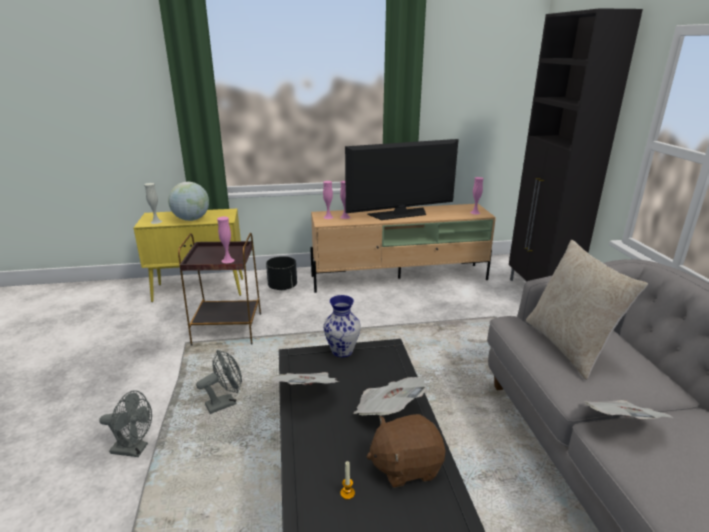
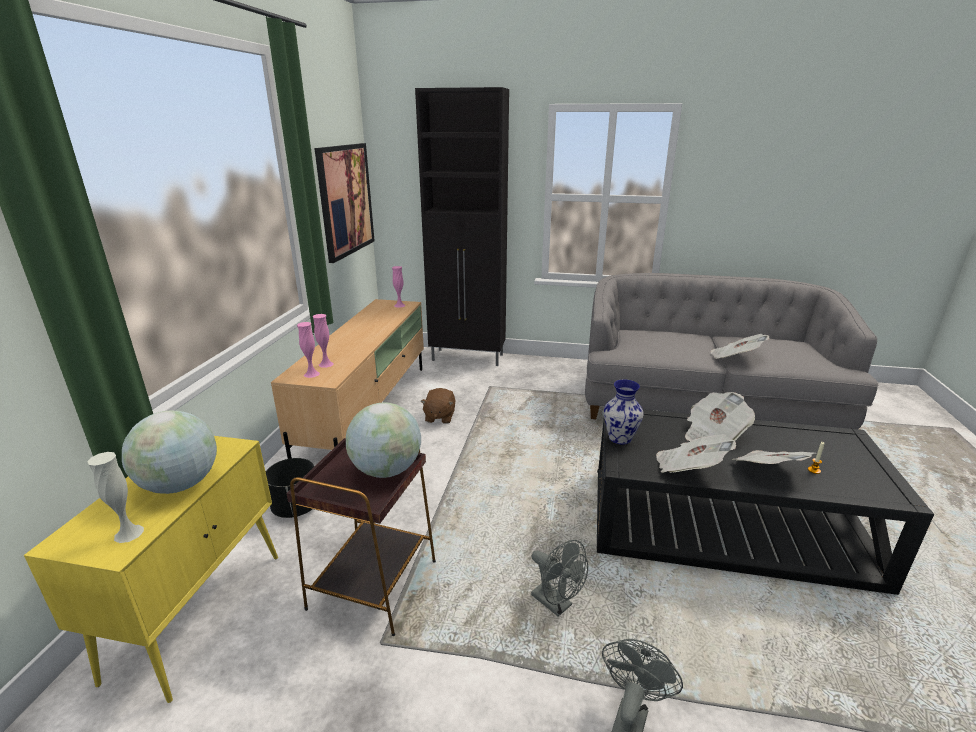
camera: 70 degrees left, 0 degrees up
(225, 403) = (556, 604): grey fan -> grey fan turned 150 degrees clockwise
(228, 260) = (387, 470): pink vase -> globe
(327, 451) = (768, 471): none -> newspaper
(400, 214) = (358, 335): television -> none
(405, 466) = (778, 440): brown plush toy -> brown plush toy (439, 417)
(482, 114) = (345, 200): none -> picture
(569, 346) = (649, 345): beige pillow -> none

